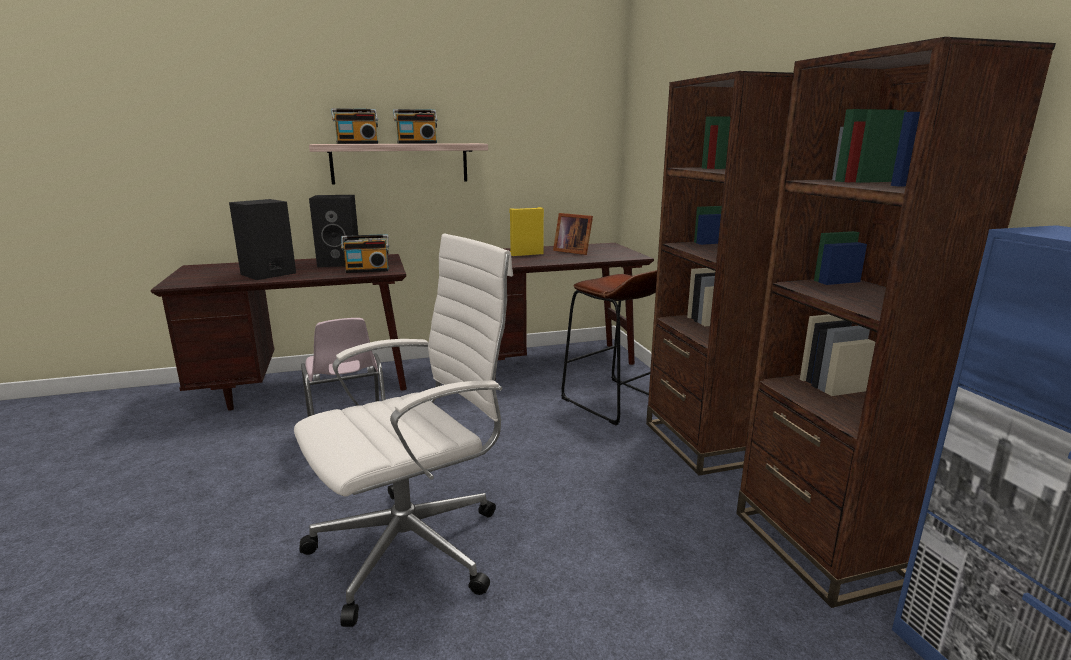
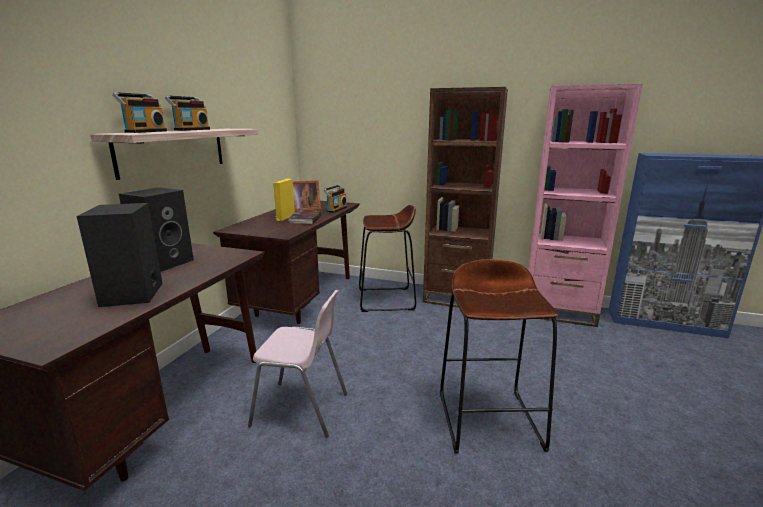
camera: 55 degrees left, 0 degrees up
(367, 270) = (222, 259): radio -> radio (336, 209)
(414, 547) = (489, 420): white office chair -> brown stool
(534, 260) = (305, 219): none -> book
(819, 546) = (558, 312): brown bookcase -> pink bookcase

